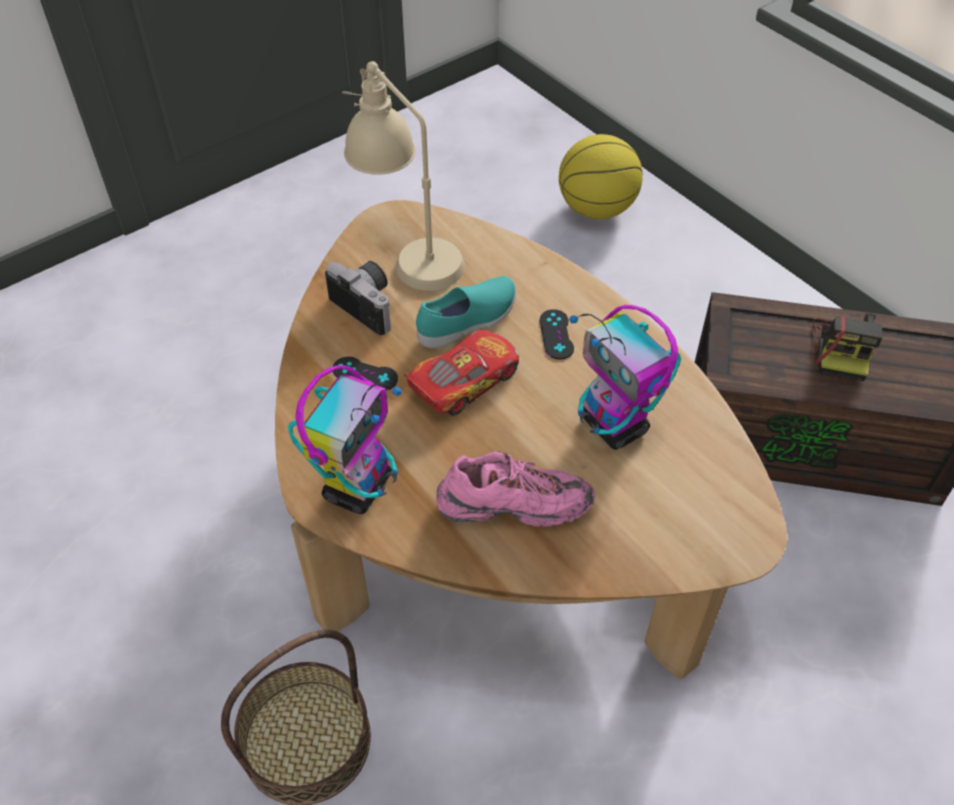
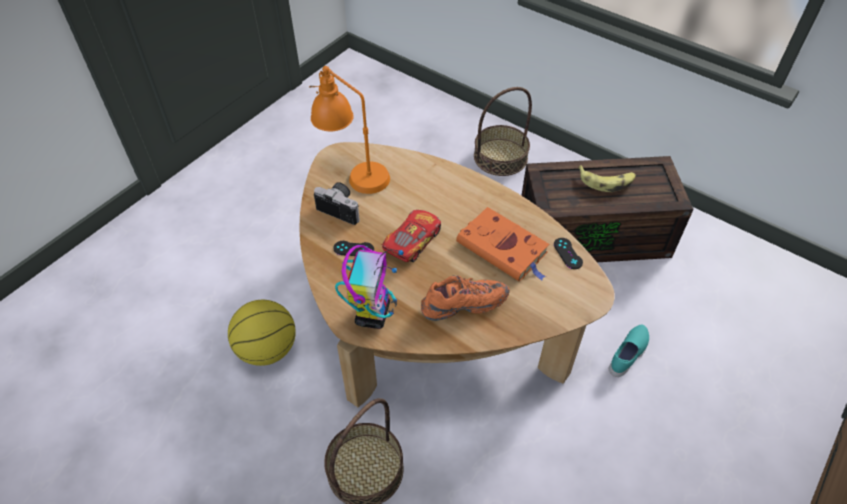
camera: 15 degrees left, 0 degrees up
(407, 253) = (353, 173): beige table lamp -> orange table lamp
(468, 323) = (403, 207): turquoise shoe -> turquoise shoe (628, 355)
(513, 506) = (463, 305): pink shoe -> orange shoe
(556, 334) = (455, 204): black game controller -> black game controller (568, 253)
(596, 209) = (435, 126): basketball -> basketball (267, 349)
(615, 426) = (504, 249): toy robot -> orange book
(689, 277) = (500, 157): none -> basket
(844, 348) = (606, 181): camera -> banana

